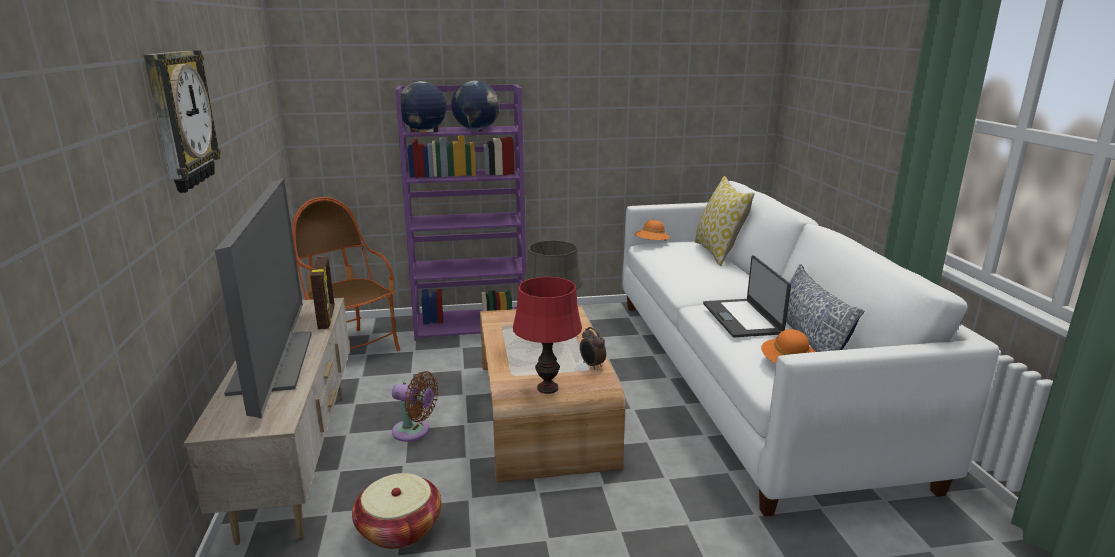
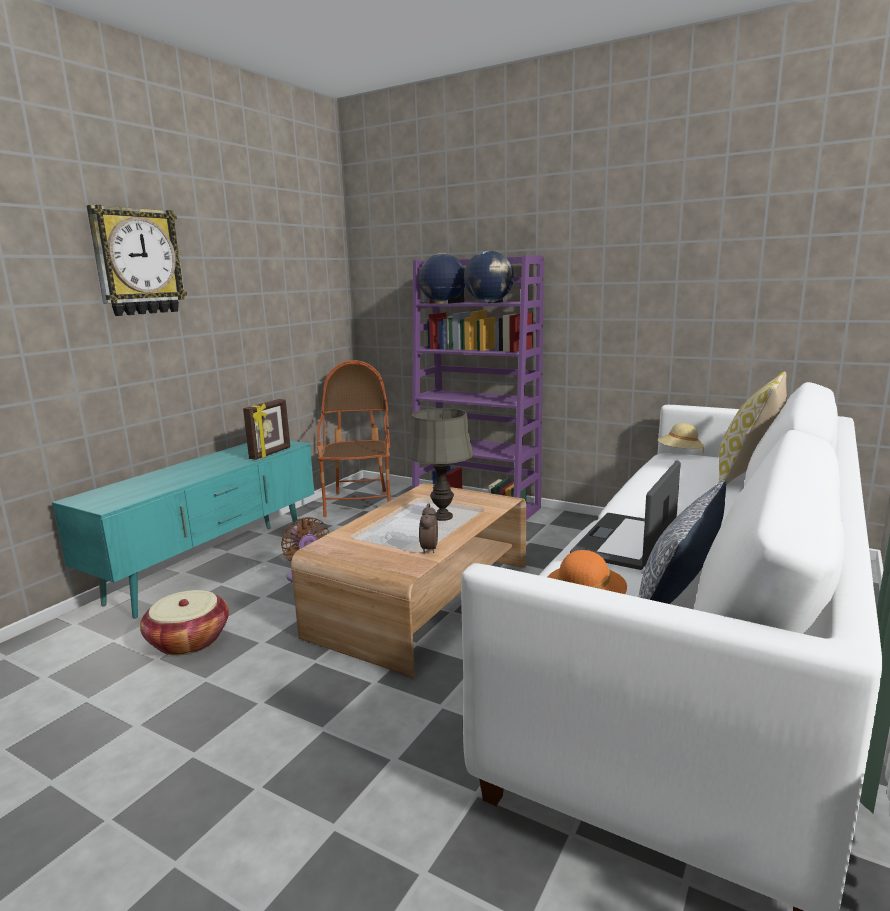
camera: 40 degrees right, 5 degrees down
(273, 361) = (186, 471): television -> none
(298, 459) = (212, 567): beige tv stand -> turquoise tv stand
(548, 388) = (355, 555): red table lamp -> none
(651, 244) = (680, 453): orange hat -> beige hat

